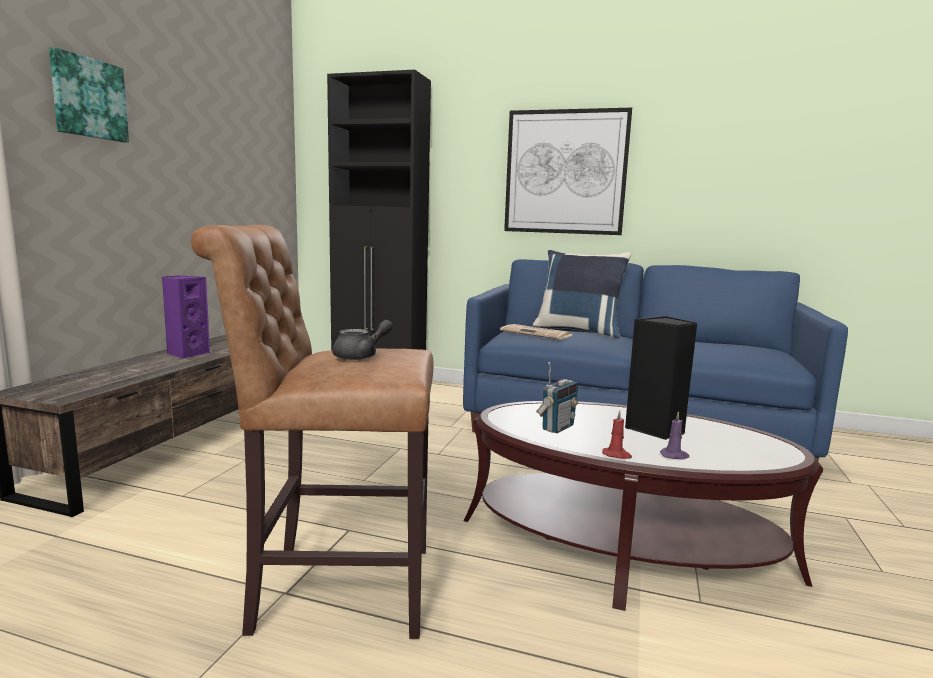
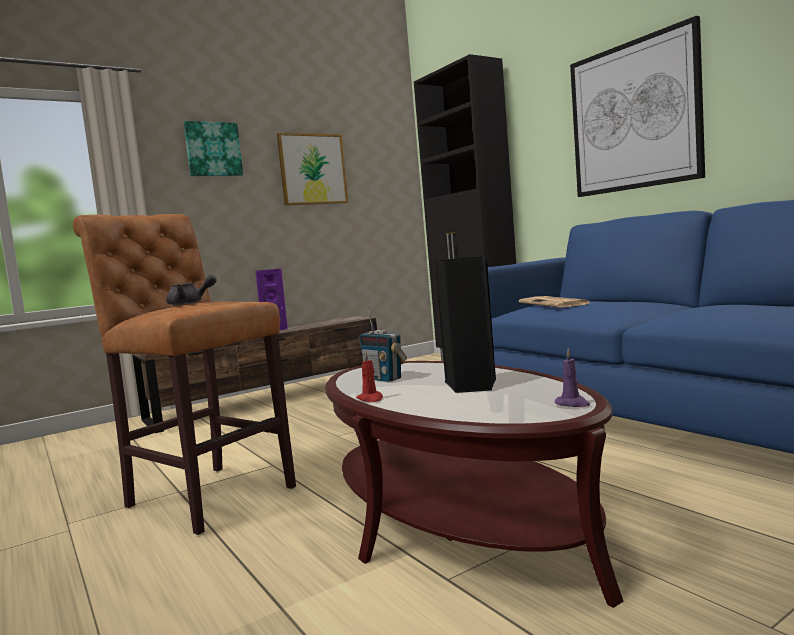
camera: 40 degrees right, 5 degrees down
(202, 148) = (312, 169): none -> picture
(557, 427) = (384, 379): radio -> radio turned 60 degrees clockwise
(578, 331) = (620, 300): blue pillow -> none
(674, 456) = (422, 404): purple candle -> purple candle (573, 404)

